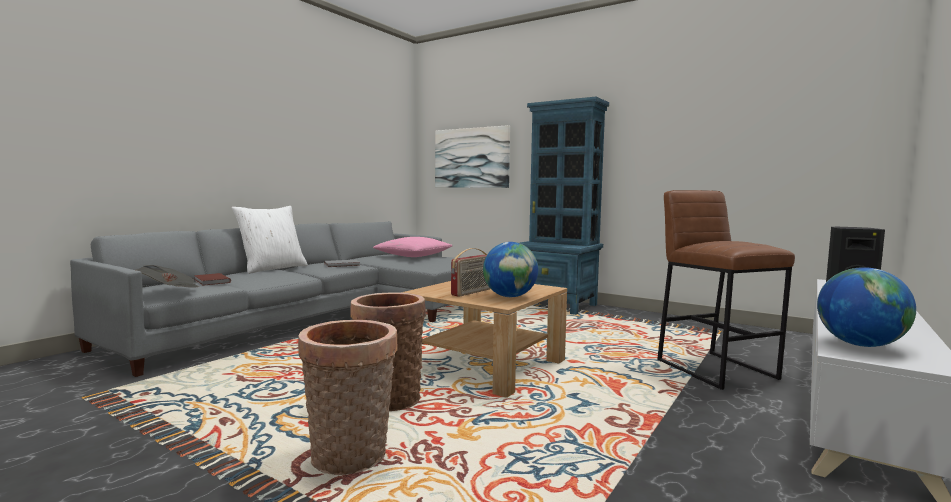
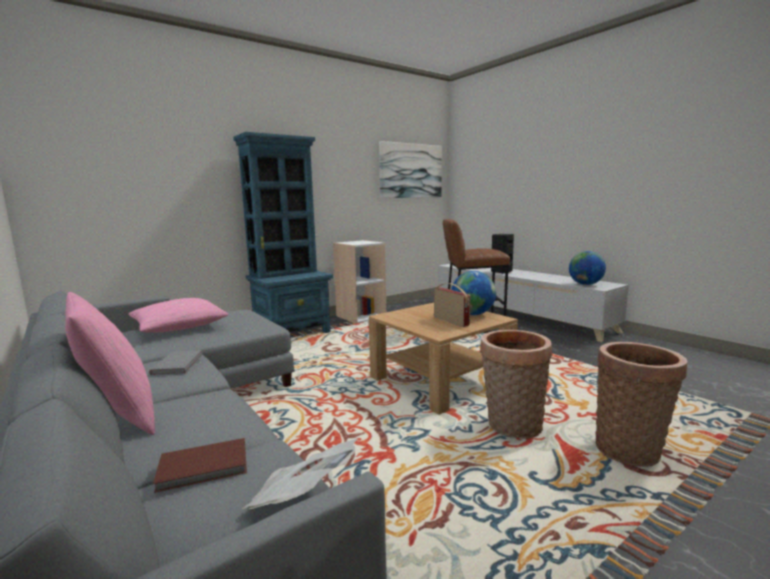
camera: 70 degrees left, 5 degrees up
(272, 268) = (119, 415): white pillow -> pink pillow
(471, 158) = (132, 188): picture -> picture (411, 171)
(651, 318) = (361, 316): none -> bookcase

